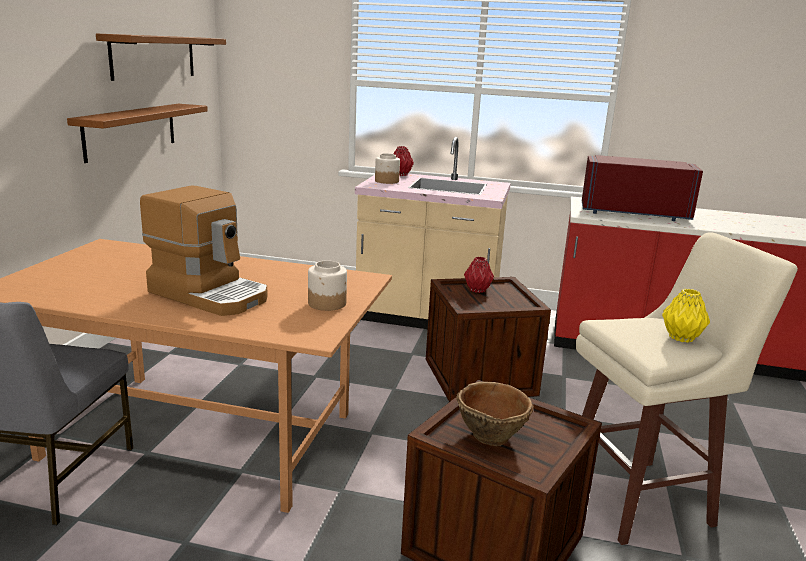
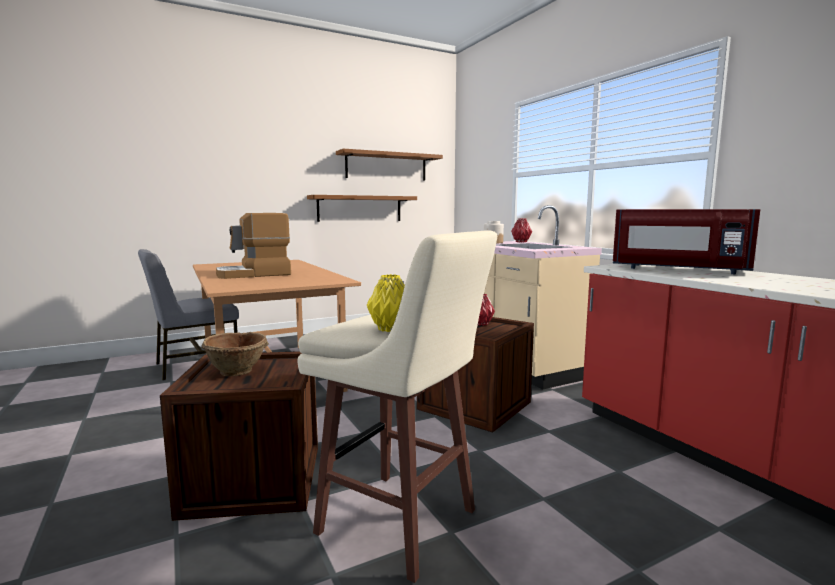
camera: 50 degrees right, 10 degrees down
(210, 294) = (254, 274): coffee machine -> coffee machine turned 75 degrees clockwise
(327, 303) = (280, 283): jar -> none
(633, 212) = (678, 270): red microwave -> red microwave turned 150 degrees clockwise

